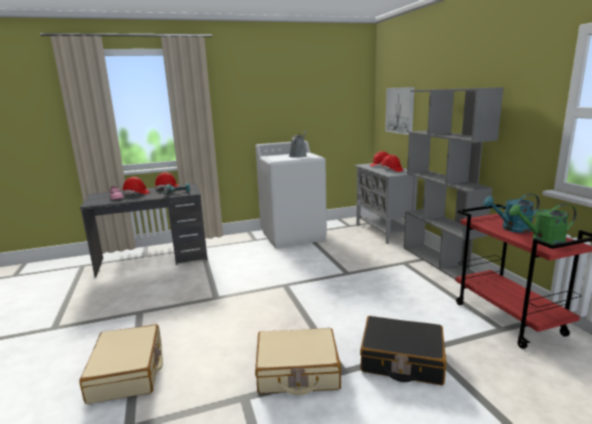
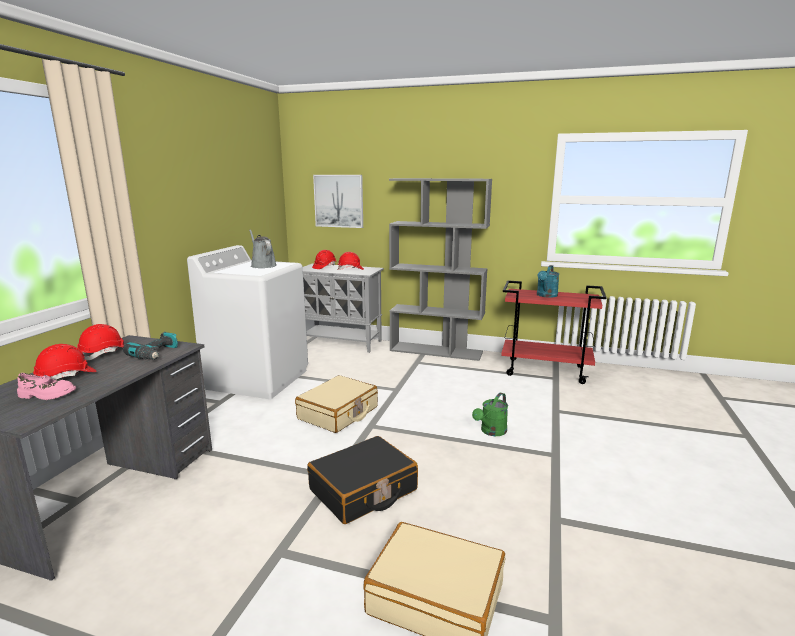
camera: 55 degrees left, 0 degrees up
(297, 371) = (537, 476): beige suitcase -> beige suitcase (338, 413)
(401, 360) = (561, 426): black suitcase -> black suitcase (363, 490)
(542, 241) = (578, 298): green watering can -> green watering can (491, 432)

